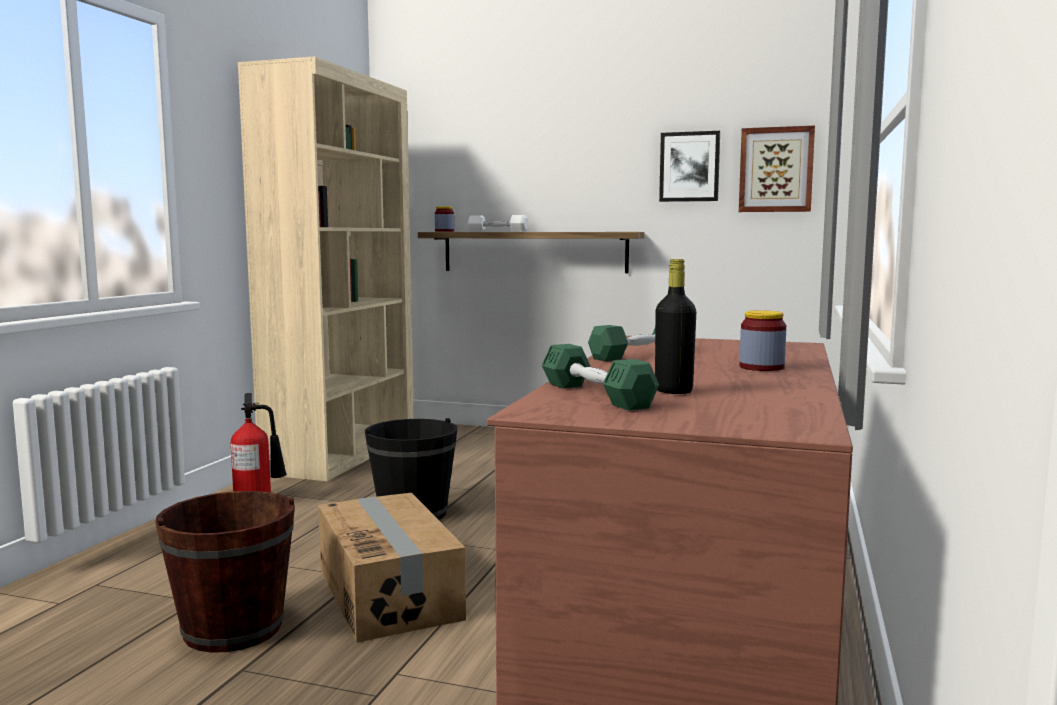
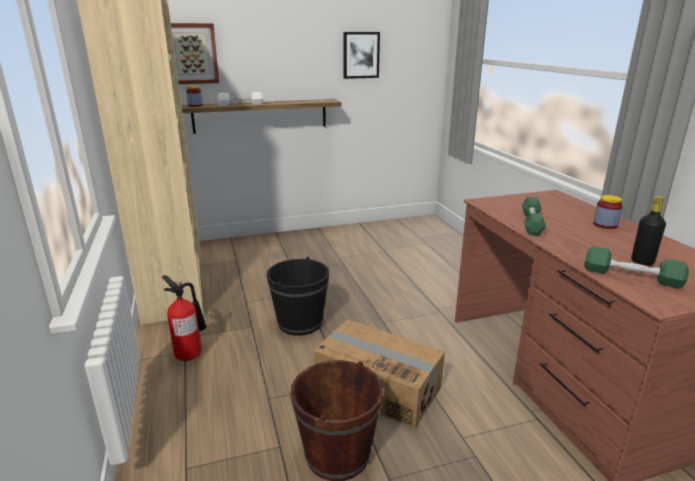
camera: 35 degrees left, 15 degrees up
(776, 170) = (409, 57): picture -> picture (192, 54)

